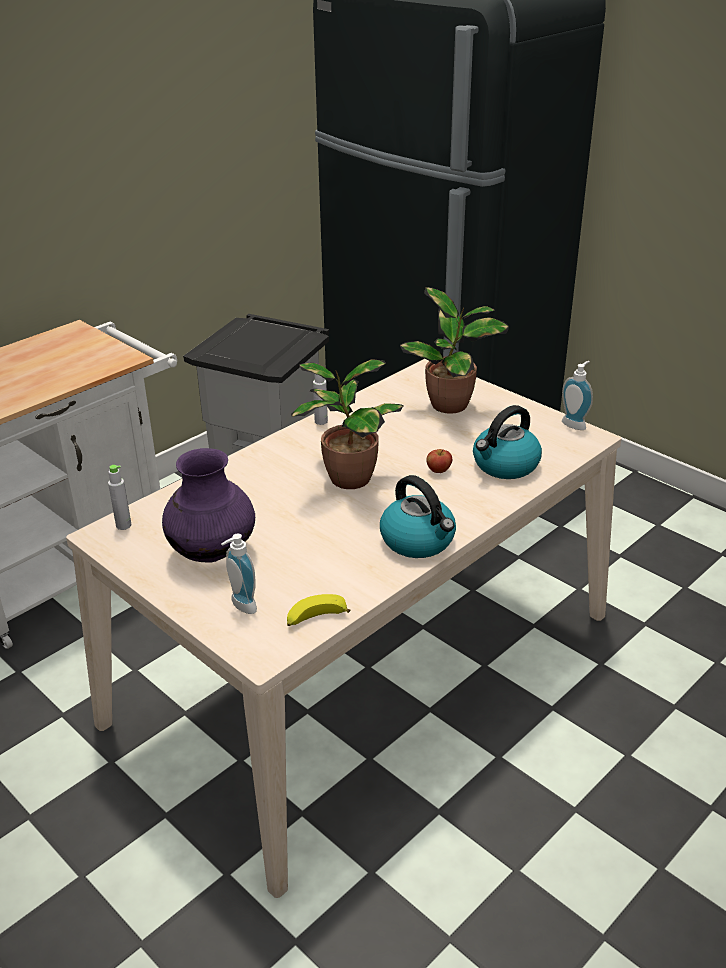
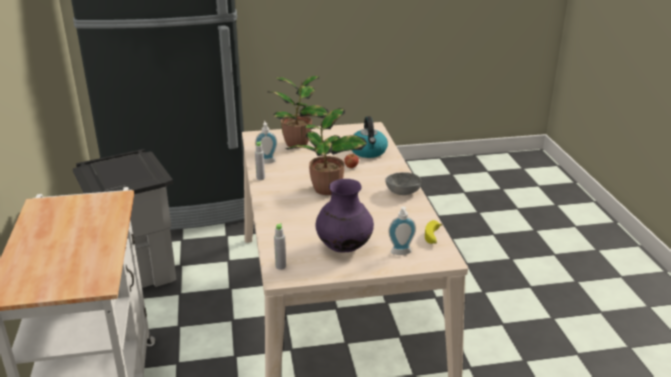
camera: 55 degrees left, 5 degrees down
(419, 541) = (402, 192): kettle -> grey bowl
(575, 424) = (357, 125): soap dispenser -> soap dispenser (267, 160)

